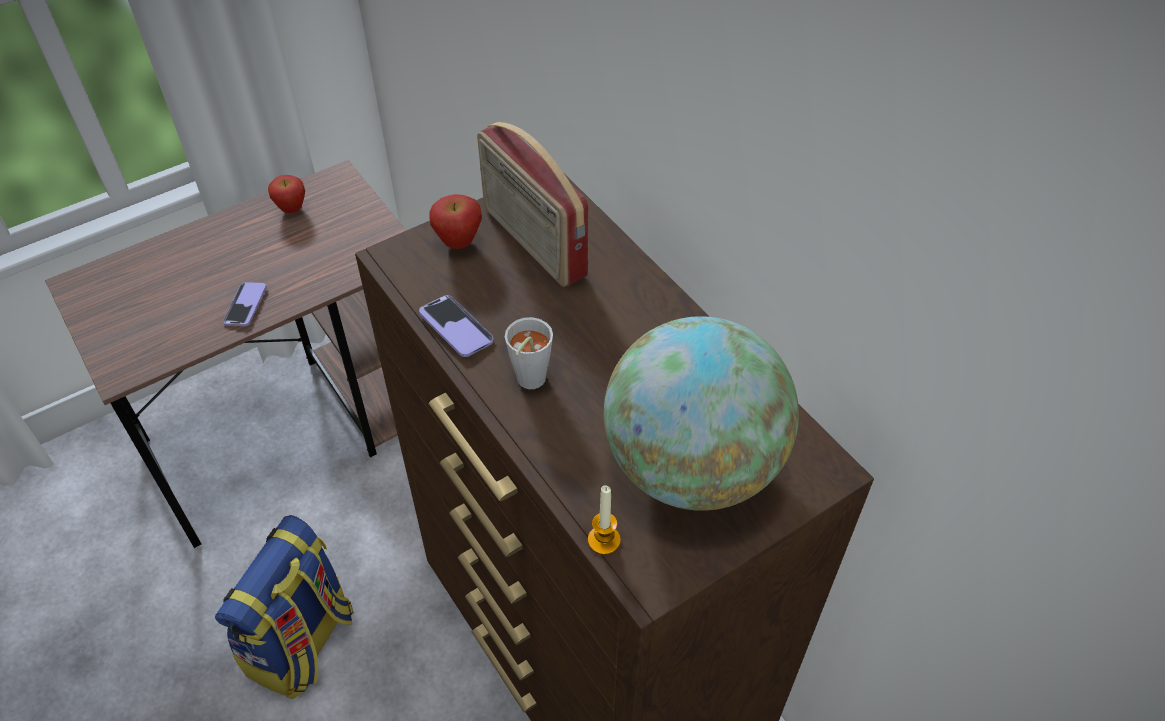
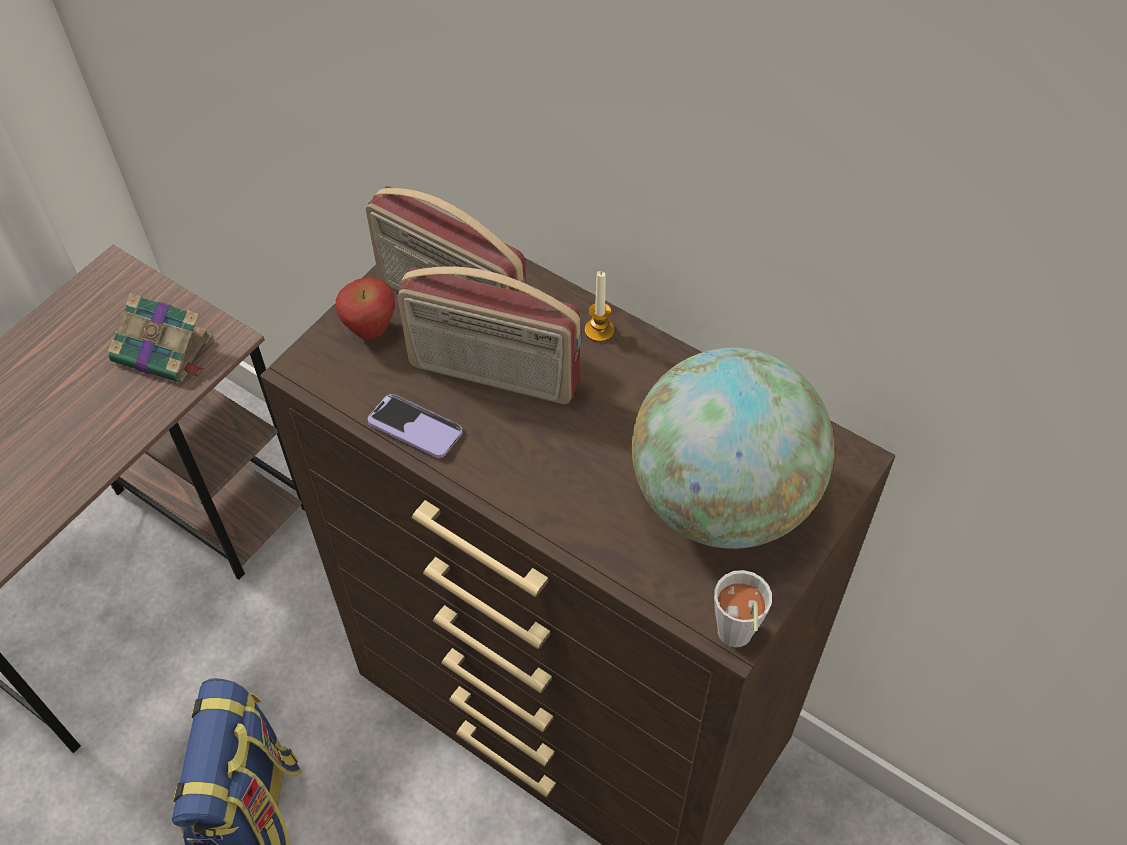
camera: 20 degrees left, 5 degrees up
(245, 305) = (73, 458): phone -> none
(292, 209) = (73, 325): apple -> none
(348, 246) = (164, 350): none -> book
(528, 383) = (519, 464): grey cup -> grey cup (734, 639)
(540, 306) = (493, 376): none -> radio
(604, 540) = (671, 603): candle -> candle (599, 330)

